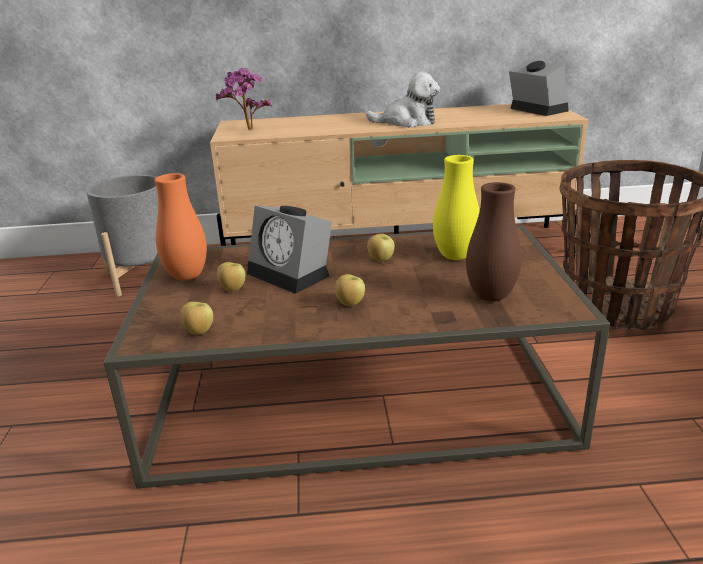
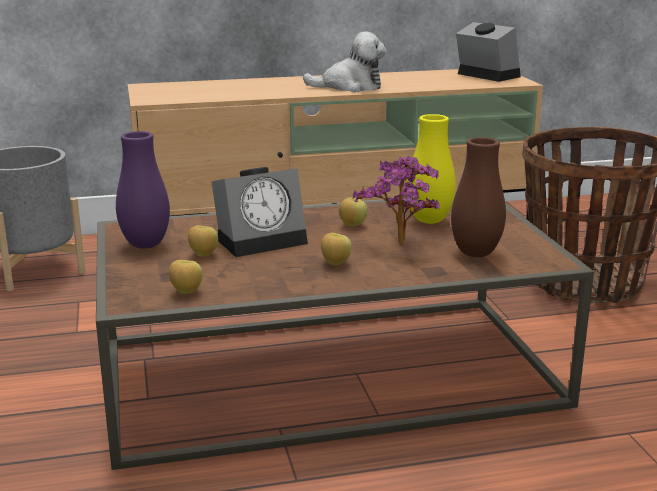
camera: 10 degrees left, 5 degrees down
(187, 276) = (145, 245): orange vase -> purple vase
(247, 130) = (168, 94): potted plant -> potted plant (400, 246)
(292, 274) = (263, 240): alarm clock -> alarm clock turned 60 degrees counterclockwise

